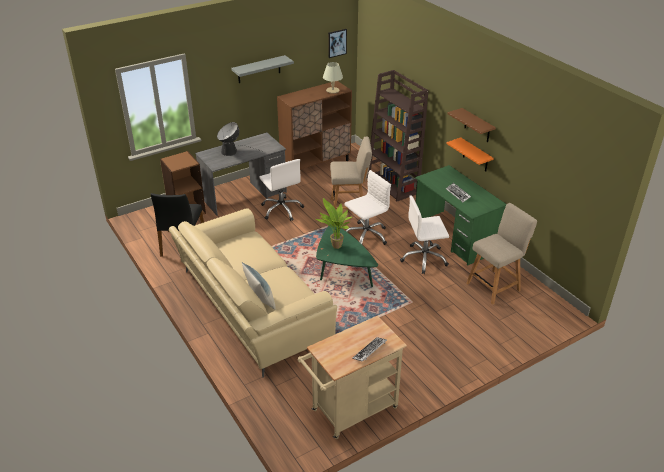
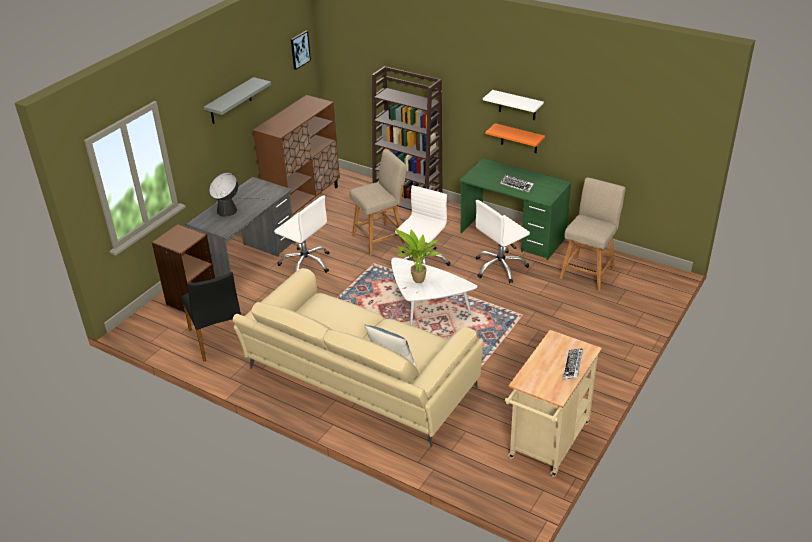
camera: 25 degrees left, 0 degrees up
(333, 90) = (312, 107): beige table lamp -> none
(342, 271) = (426, 308): green coffee table -> white coffee table
(477, 126) = (517, 105): brown shelf -> white shelf

